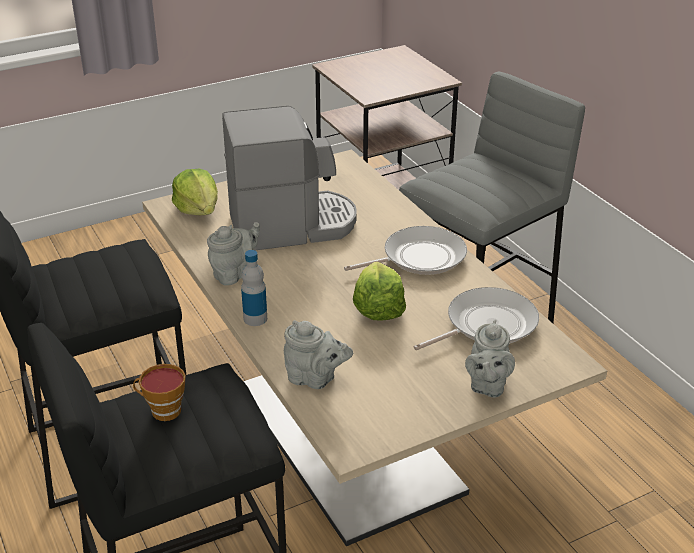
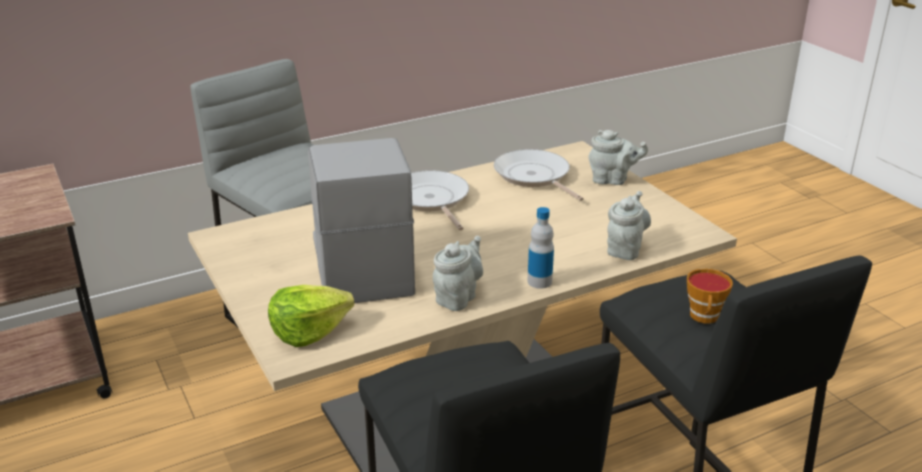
camera: 90 degrees left, 5 degrees down
(234, 274) = (458, 297): grey teapot -> grey teapot turned 75 degrees clockwise
(378, 308) = (514, 220): lettuce -> none

